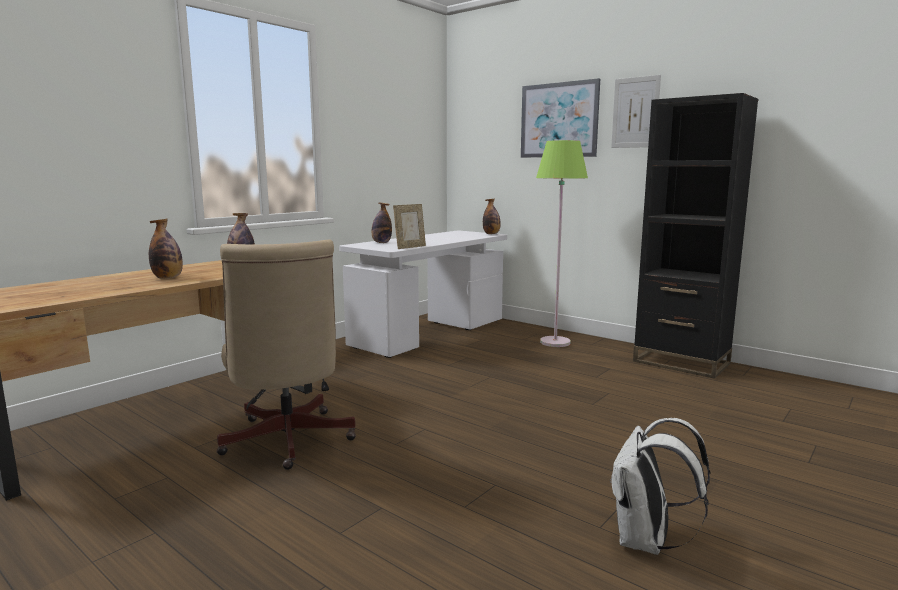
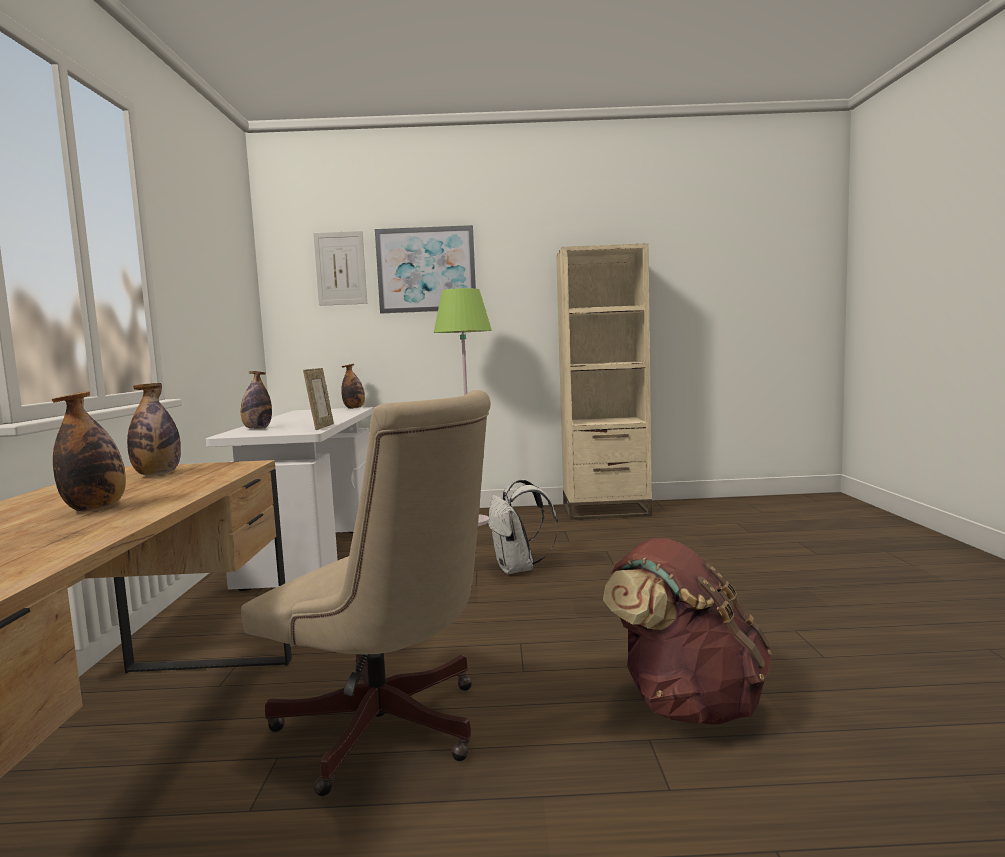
camera: 40 degrees left, 5 degrees down
(440, 503) = (686, 704): none -> brown backpack
(635, 112) = (516, 263): picture -> picture (340, 268)
(646, 541) = (866, 651): white backpack -> white backpack (518, 569)
(681, 362) = (606, 511): black bookcase -> beige bookcase

